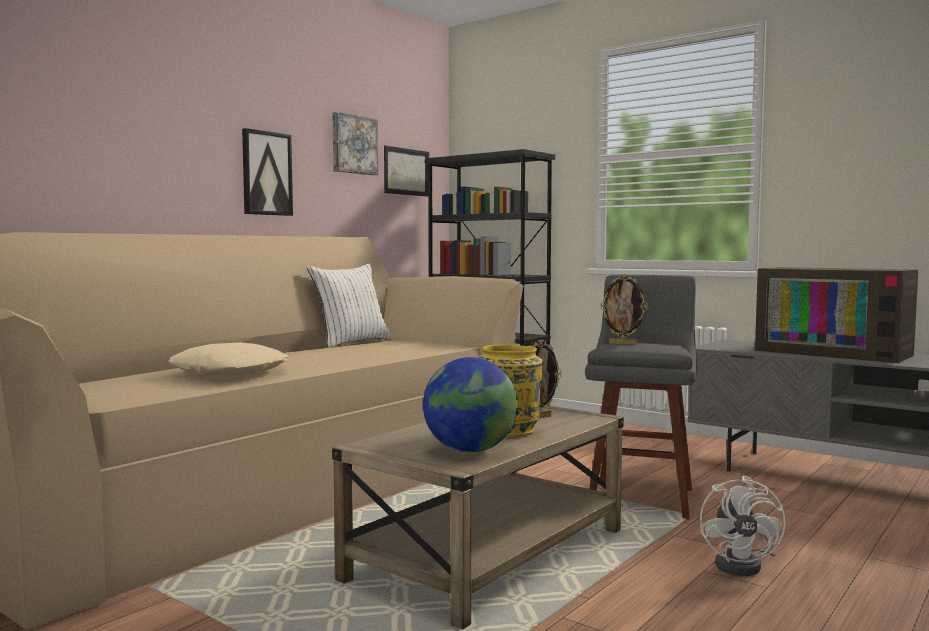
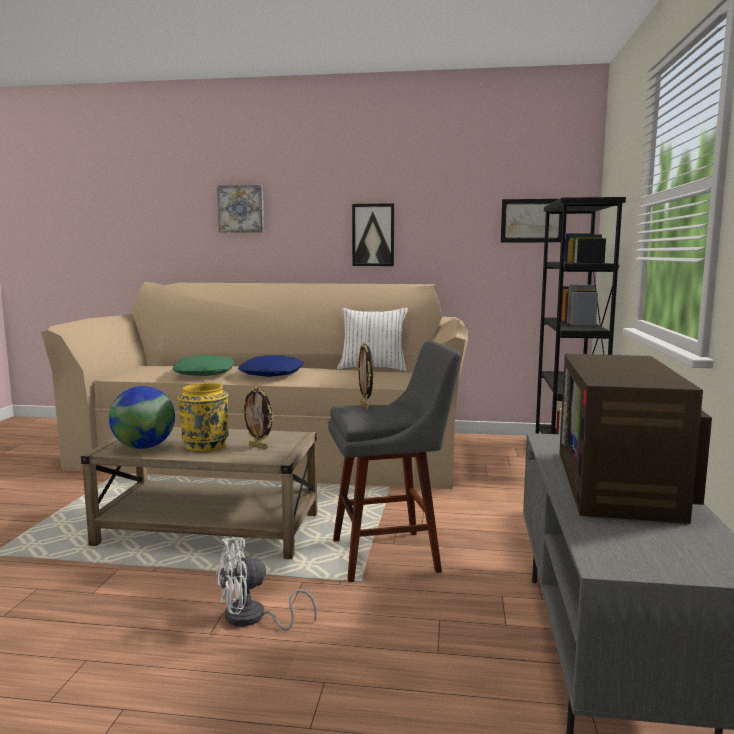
camera: 60 degrees right, 5 degrees up
(230, 372) = (205, 373): beige pillow -> green pillow
(316, 357) = (272, 374): none -> blue pillow
(353, 145) = (464, 203): picture -> picture (241, 209)

